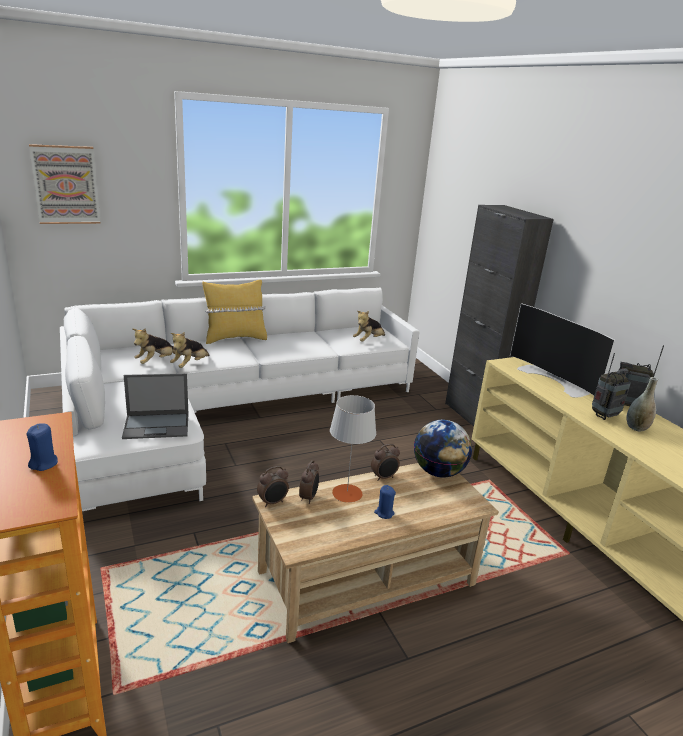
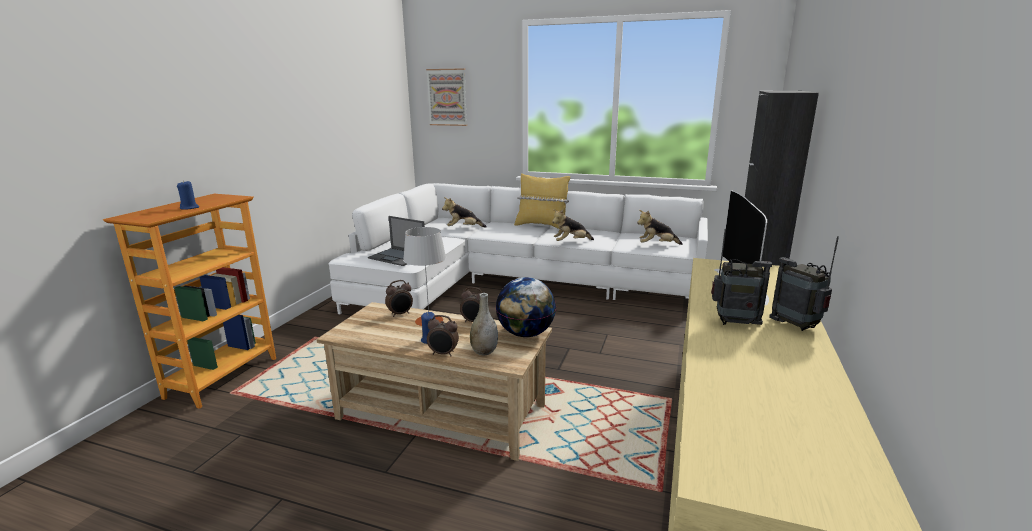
camera: 45 degrees right, 5 degrees down
(190, 365) = (480, 233): plush toy -> plush toy (571, 242)
(273, 502) = (375, 309): alarm clock -> alarm clock (443, 354)
(636, 428) = (758, 343): grey vase -> grey vase (484, 352)

